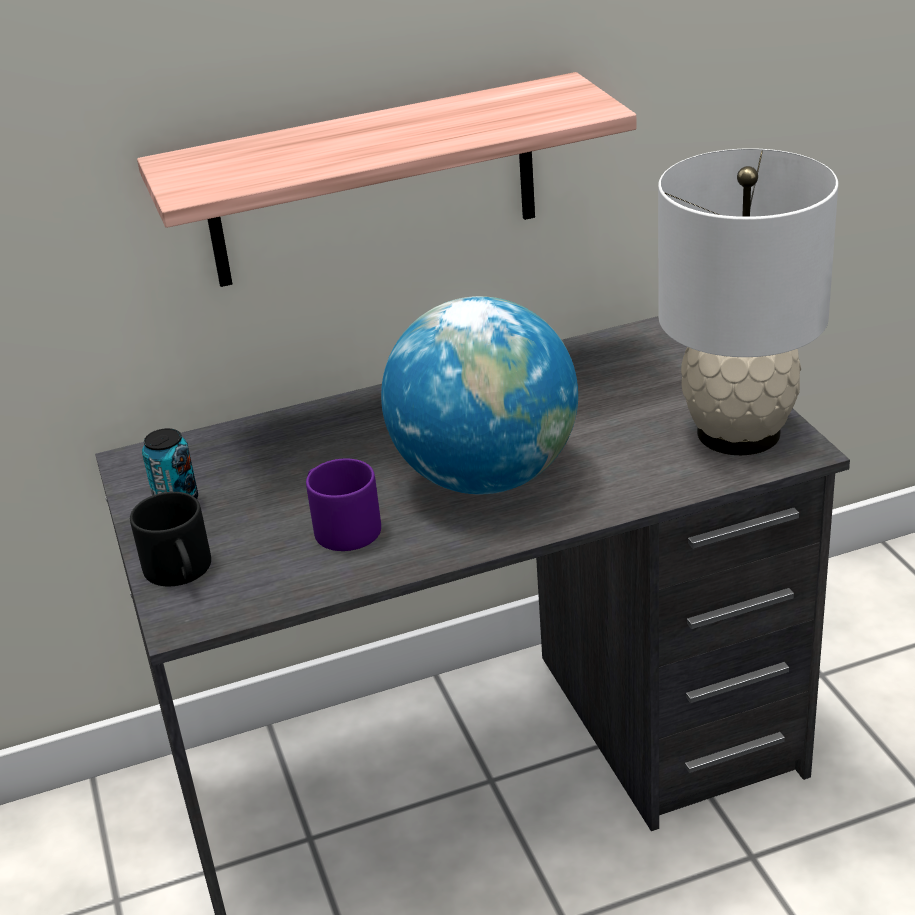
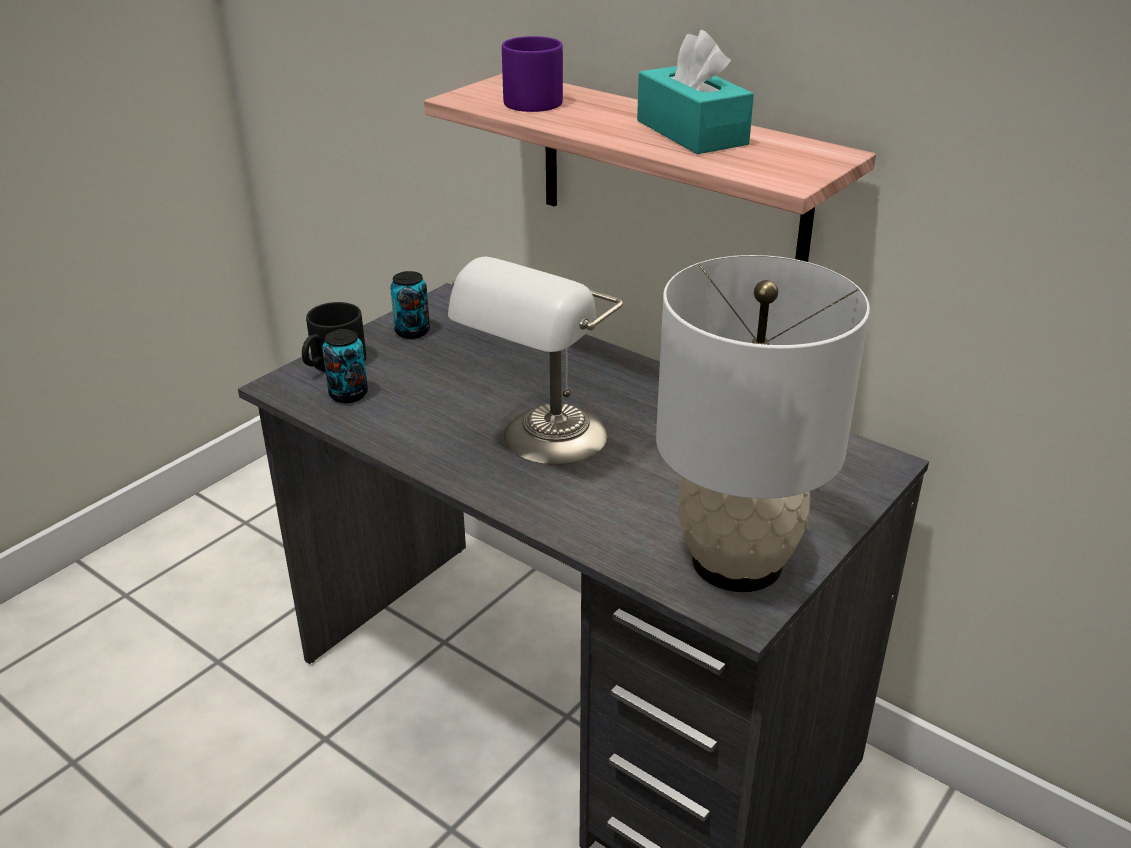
camera: 55 degrees right, 0 degrees up
(259, 575) = (348, 394): none -> can
(339, 526) = (429, 405): purple mug -> purple mug (535, 99)
(442, 119) = (691, 132): none -> turquoise tissue box
(485, 477) = (545, 446): globe -> white table lamp

